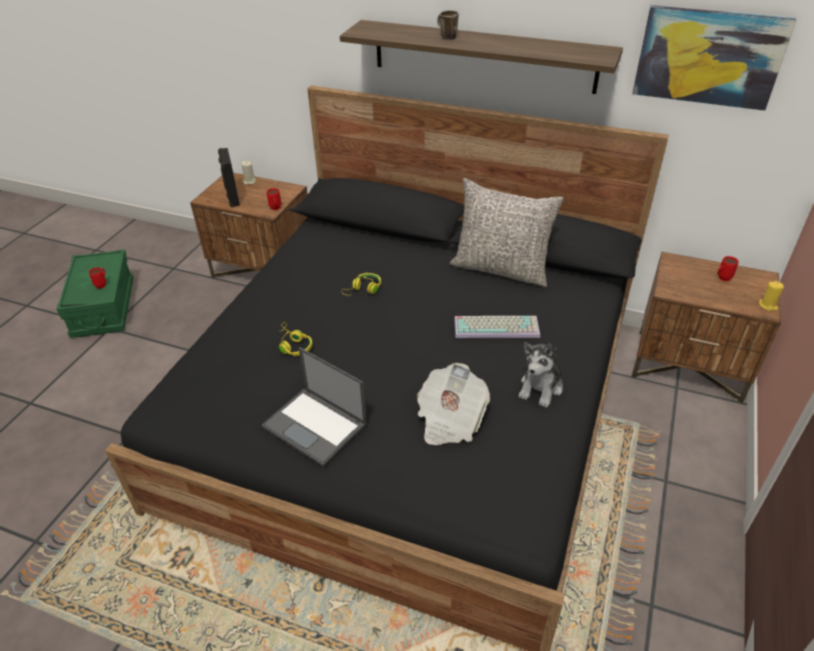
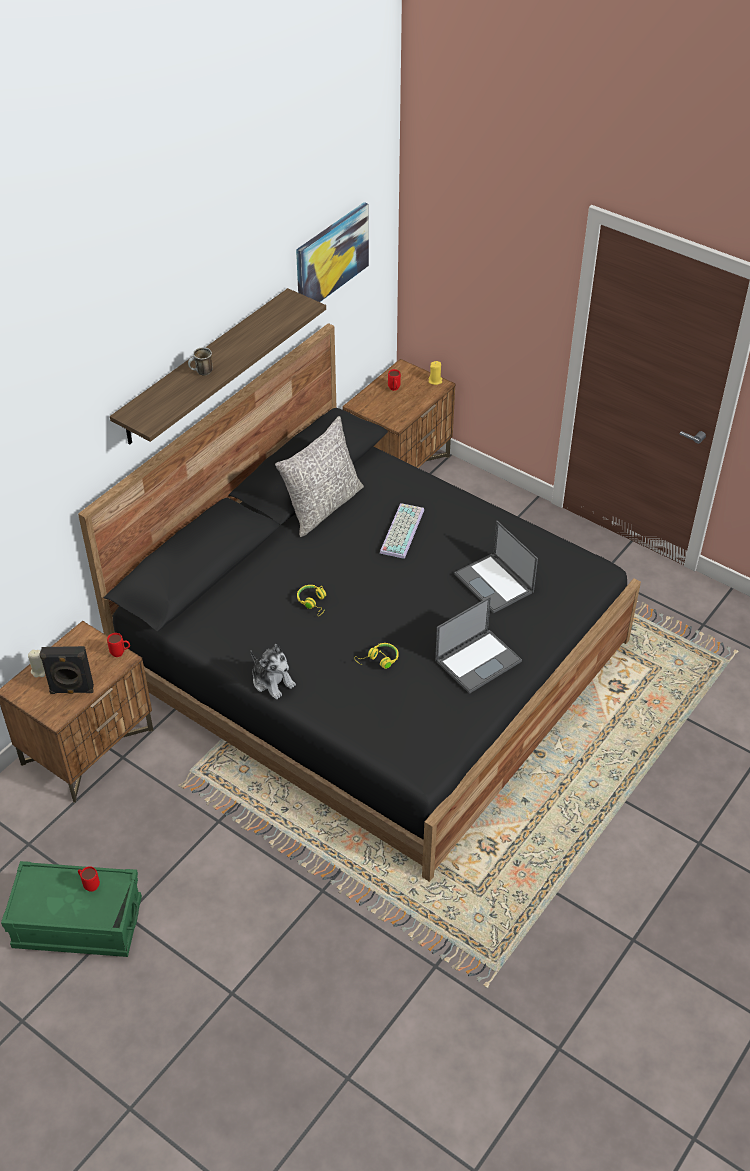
camera: 75 degrees left, 5 degrees up
(450, 419) = (495, 583): newspaper -> laptop
(541, 387) = (479, 526): plush toy -> plush toy (272, 681)

